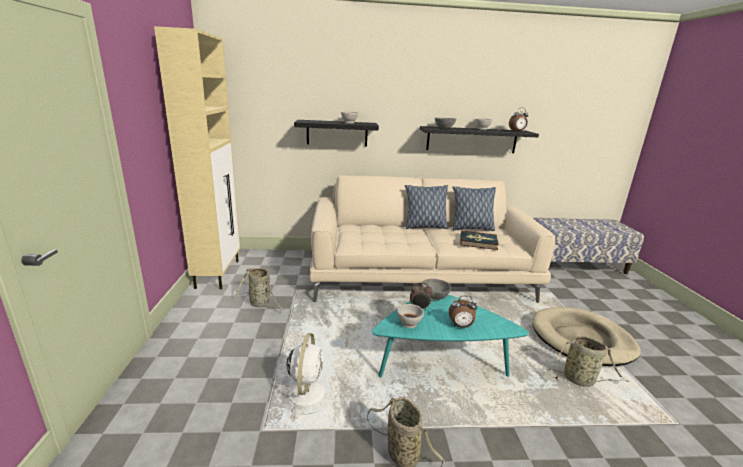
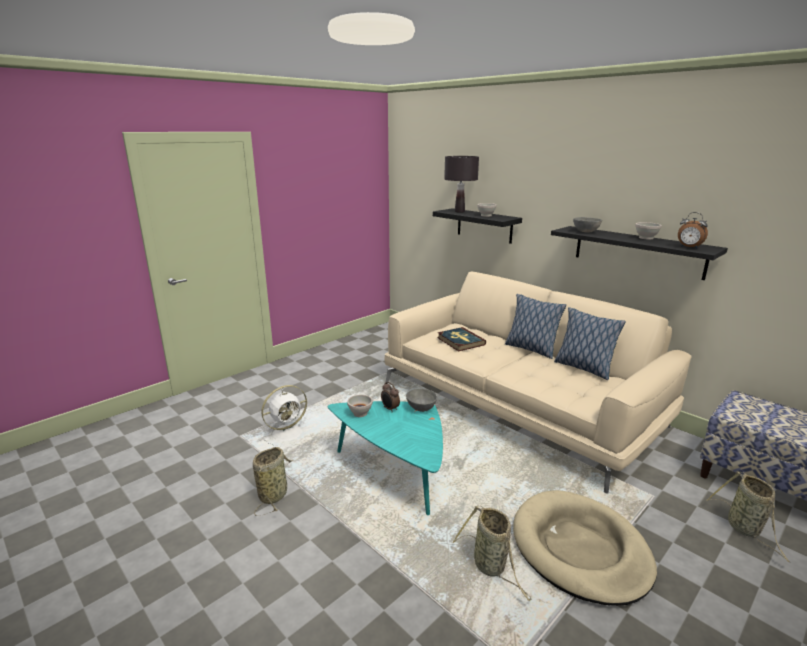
camera: 50 degrees right, 0 degrees up
(218, 273) = (360, 339): beige cabinet -> none
(261, 304) = (352, 370): basket -> basket (745, 529)
(317, 121) = (459, 211): none -> black table lamp
(461, 326) = (391, 435): alarm clock -> none
(478, 242) = (552, 382): book -> book (460, 341)

